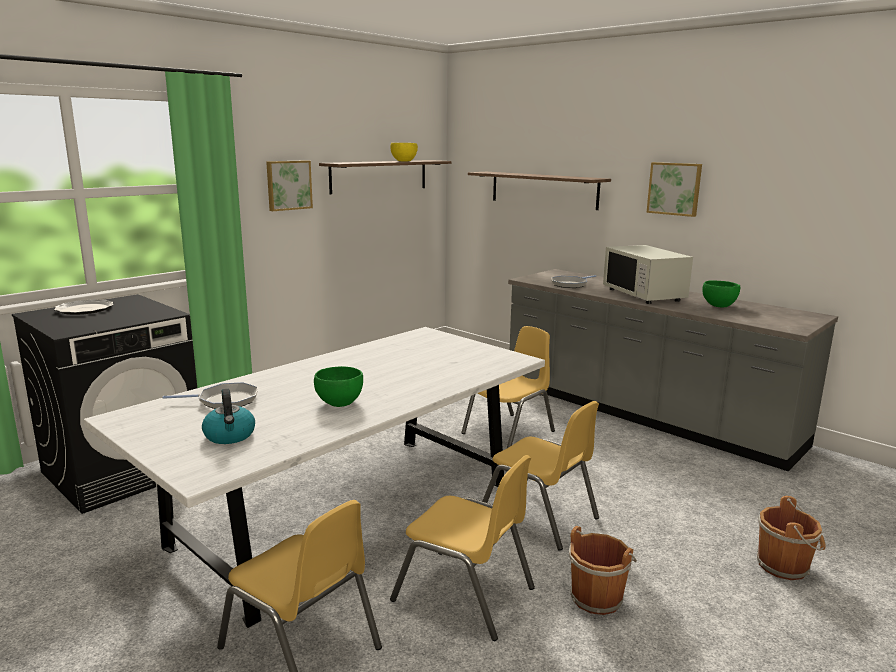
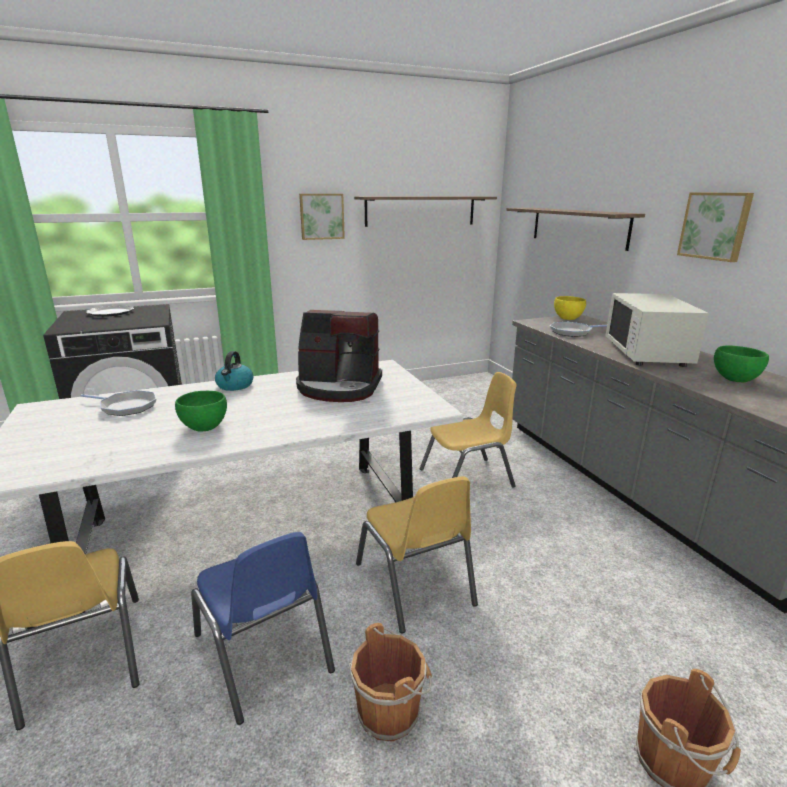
camera: 25 degrees right, 5 degrees up
(230, 436) = (75, 443): kettle -> kettle (235, 385)
(404, 161) = (444, 196): yellow bowl -> yellow bowl (568, 318)
(412, 355) = (339, 387): none -> coffee machine
(464, 594) = (263, 653): yellow chair -> blue chair

